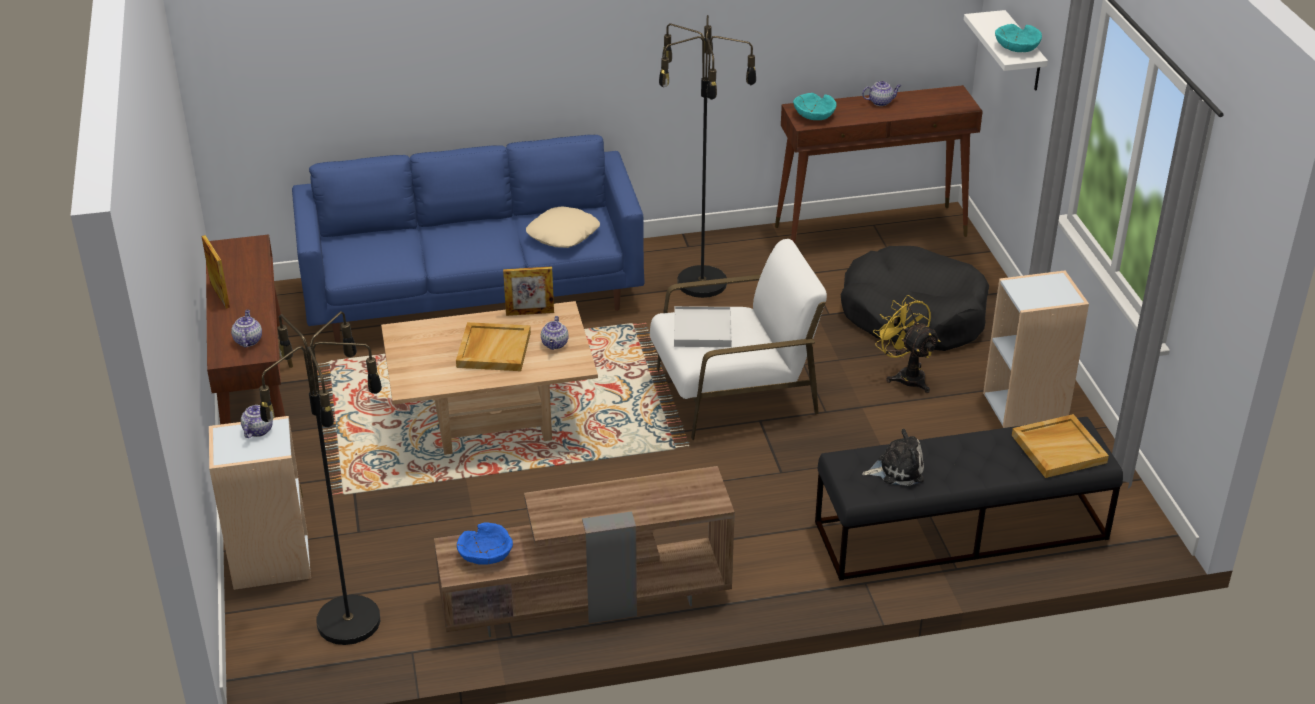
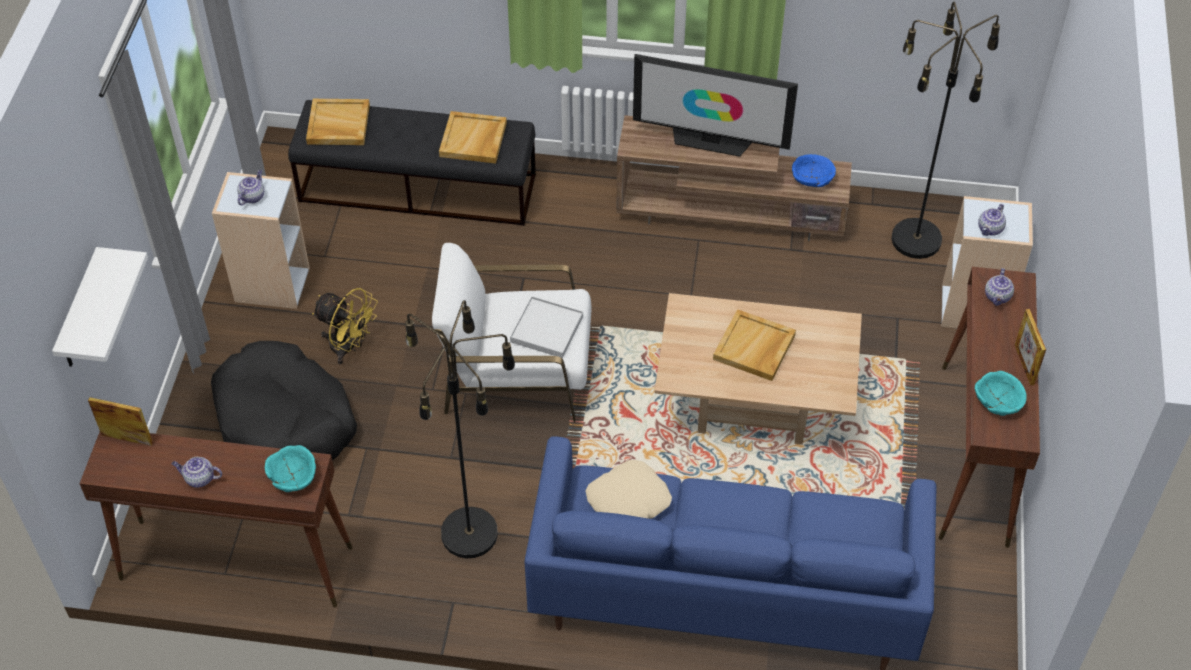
camera: 160 degrees left, 15 degrees up
(530, 313) = (705, 385): picture frame -> picture frame (127, 439)
(555, 344) = (694, 338): teapot -> teapot (252, 196)
(616, 505) = (710, 140): none -> television
(897, 469) = (473, 140): plush toy -> beige tray
(905, 375) = (349, 348): yellow fan -> yellow fan turned 45 degrees counterclockwise
(1017, 48) = (107, 275): turquoise bowl -> turquoise bowl (997, 401)

